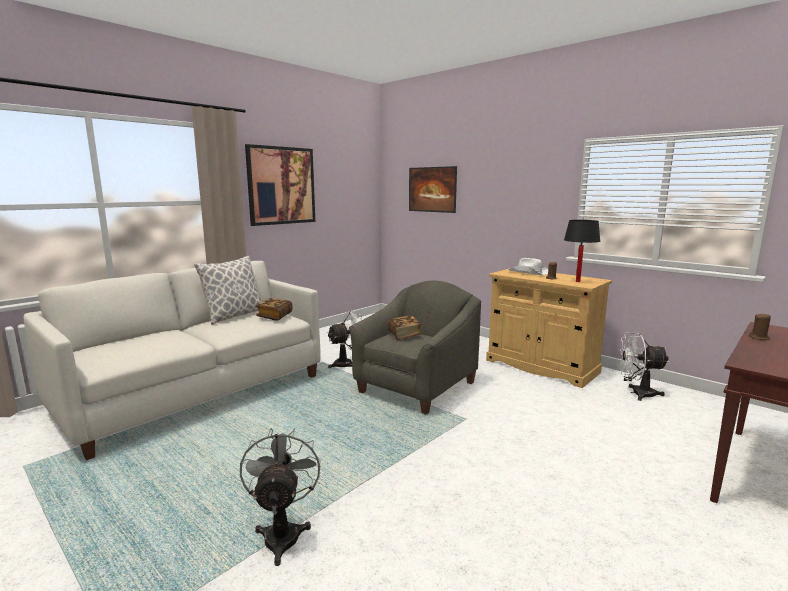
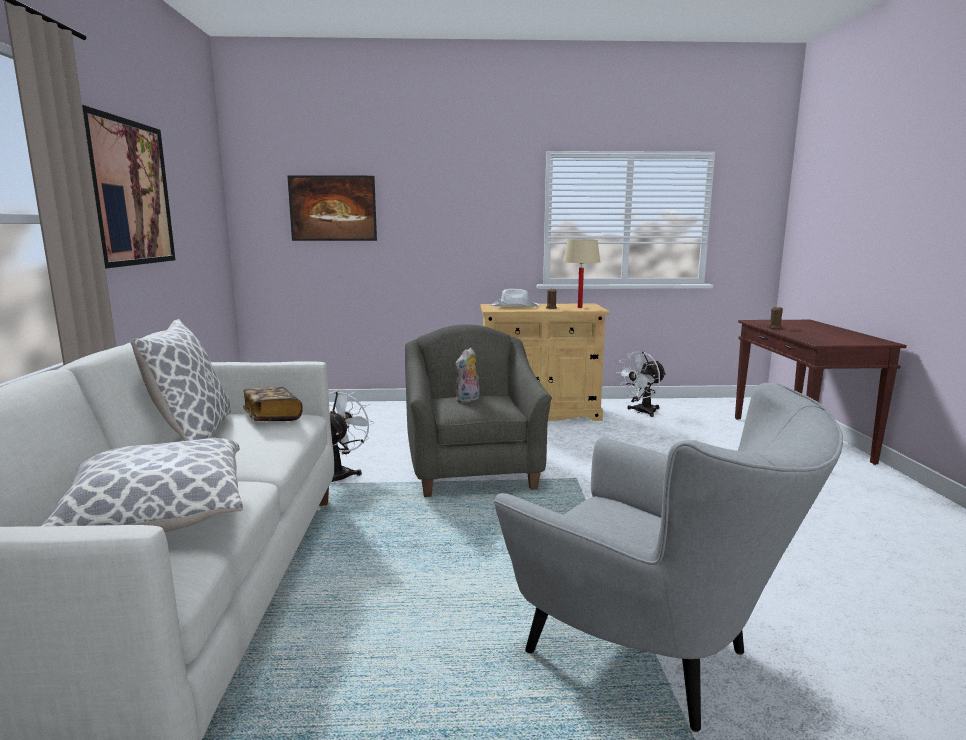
camera: 45 degrees left, 0 degrees up
(141, 345) = (158, 518): none -> pillow
(283, 533) = (652, 657): grey fan -> grey armchair
(404, 335) = (468, 400): book -> plush toy
(577, 281) = (579, 307): black table lamp -> beige table lamp

